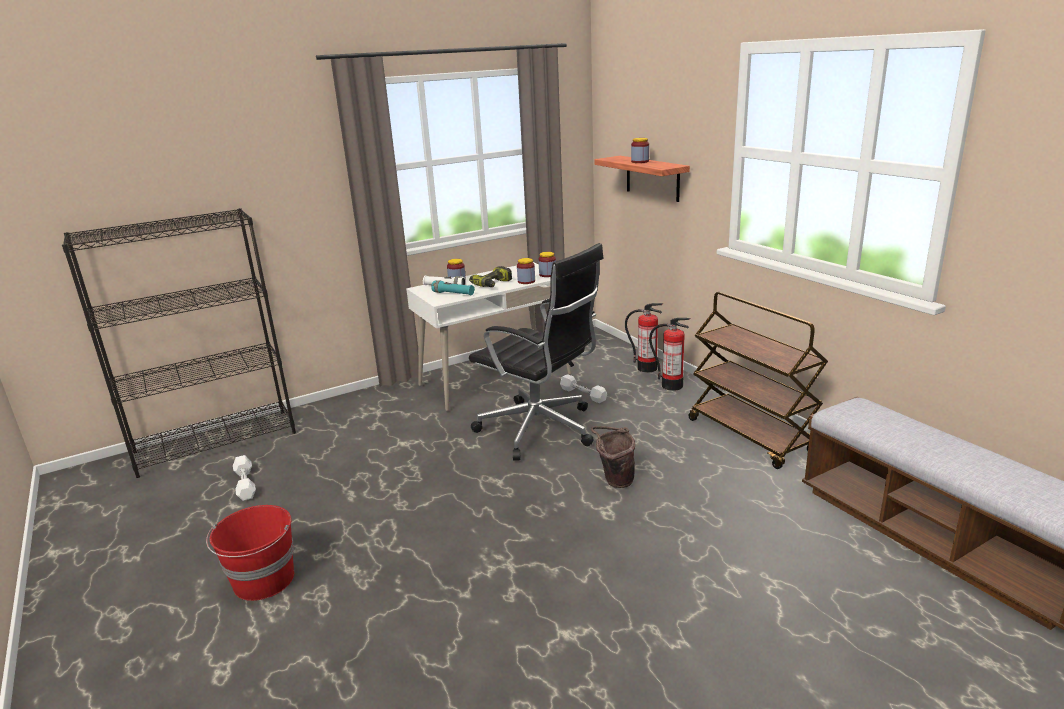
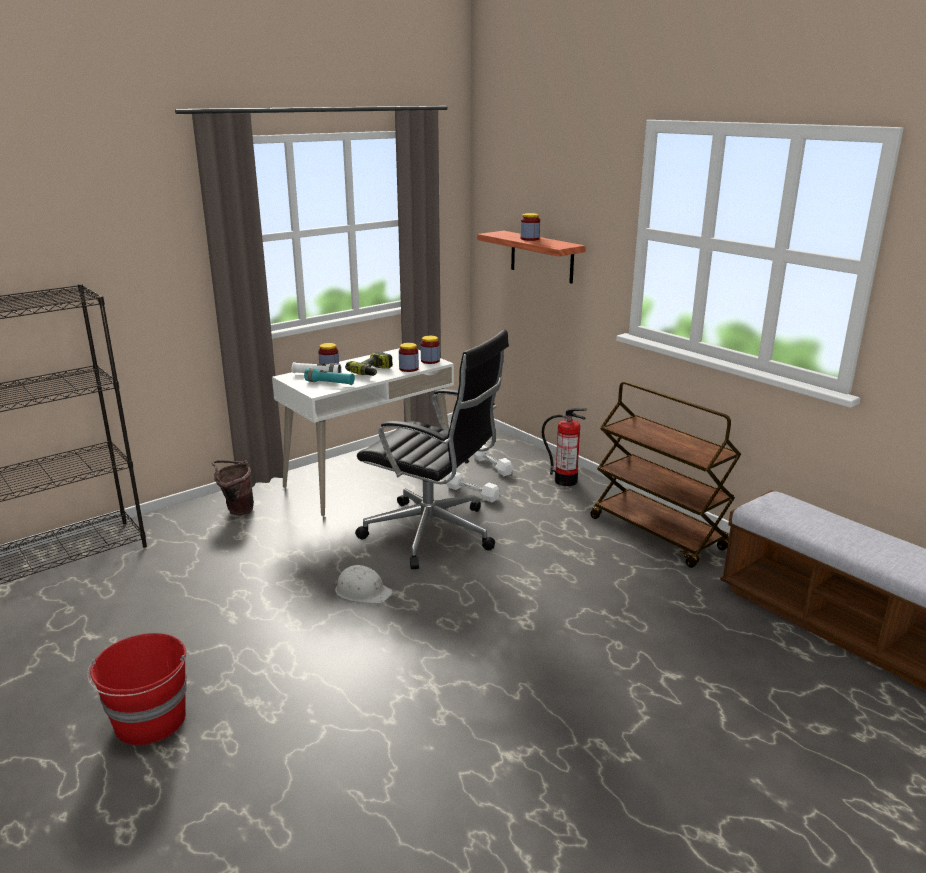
camera: 10 degrees left, 0 degrees up
(245, 484) = (99, 610): white dumbbell -> white dumbbell (492, 466)
(466, 478) = (362, 592): none -> white hard hat
(614, 481) = (526, 587): brown bucket -> brown bucket (236, 510)
(647, 368) = (535, 462): fire extinguisher -> none

